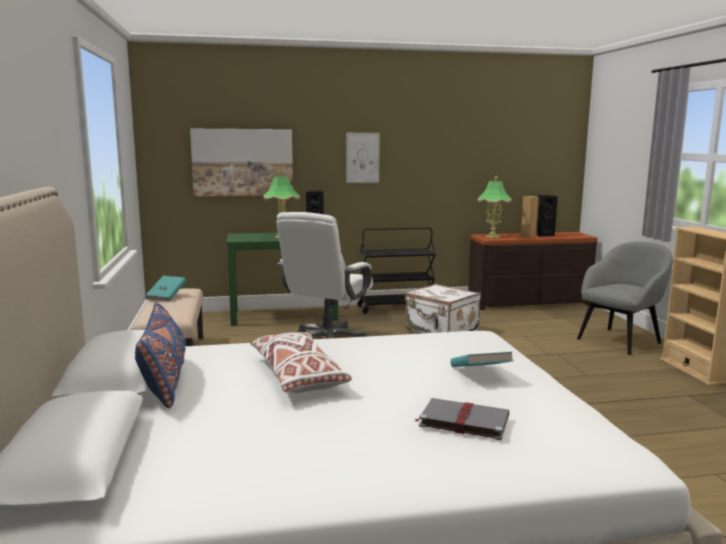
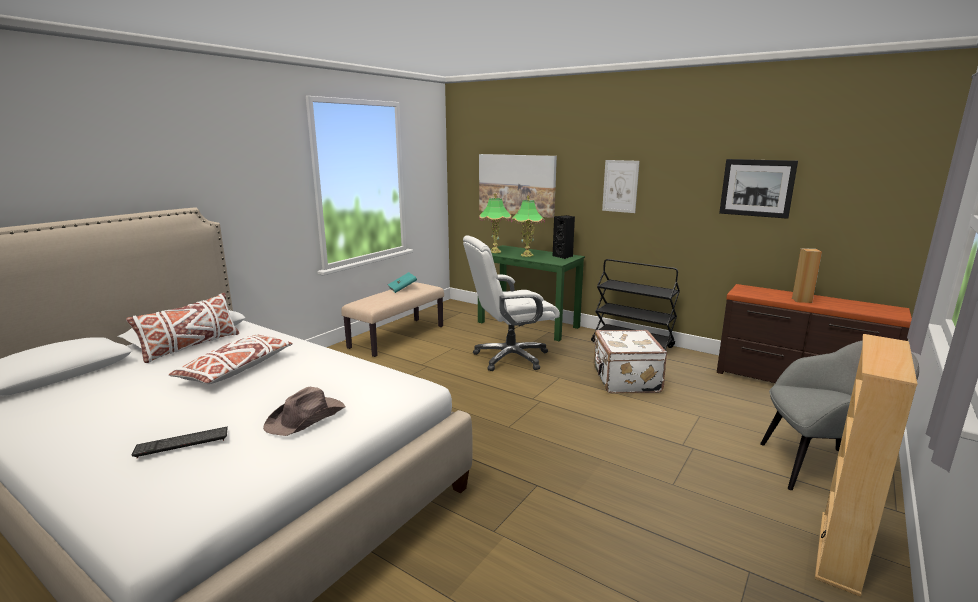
camera: 45 degrees right, 5 degrees up
(164, 382) = (190, 347): blue pillow -> white pillow
(462, 421) = (182, 443): grey book -> keyboard
(477, 153) = (757, 188): none -> picture
(479, 374) = (307, 418): turquoise book -> brown hat
(492, 236) = (752, 291): table lamp -> table lamp (495, 252)
(543, 235) = (833, 302): black speaker -> none

